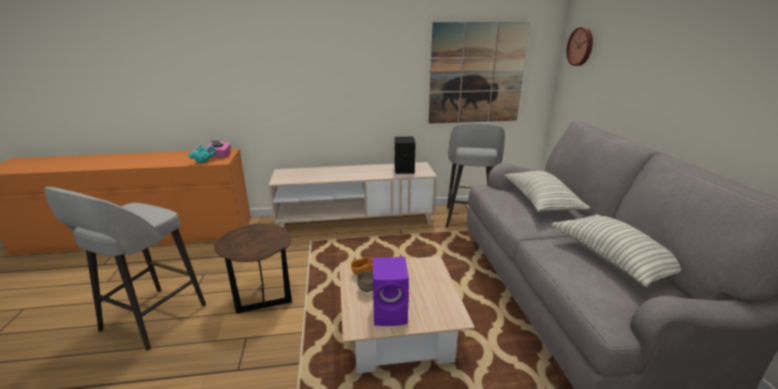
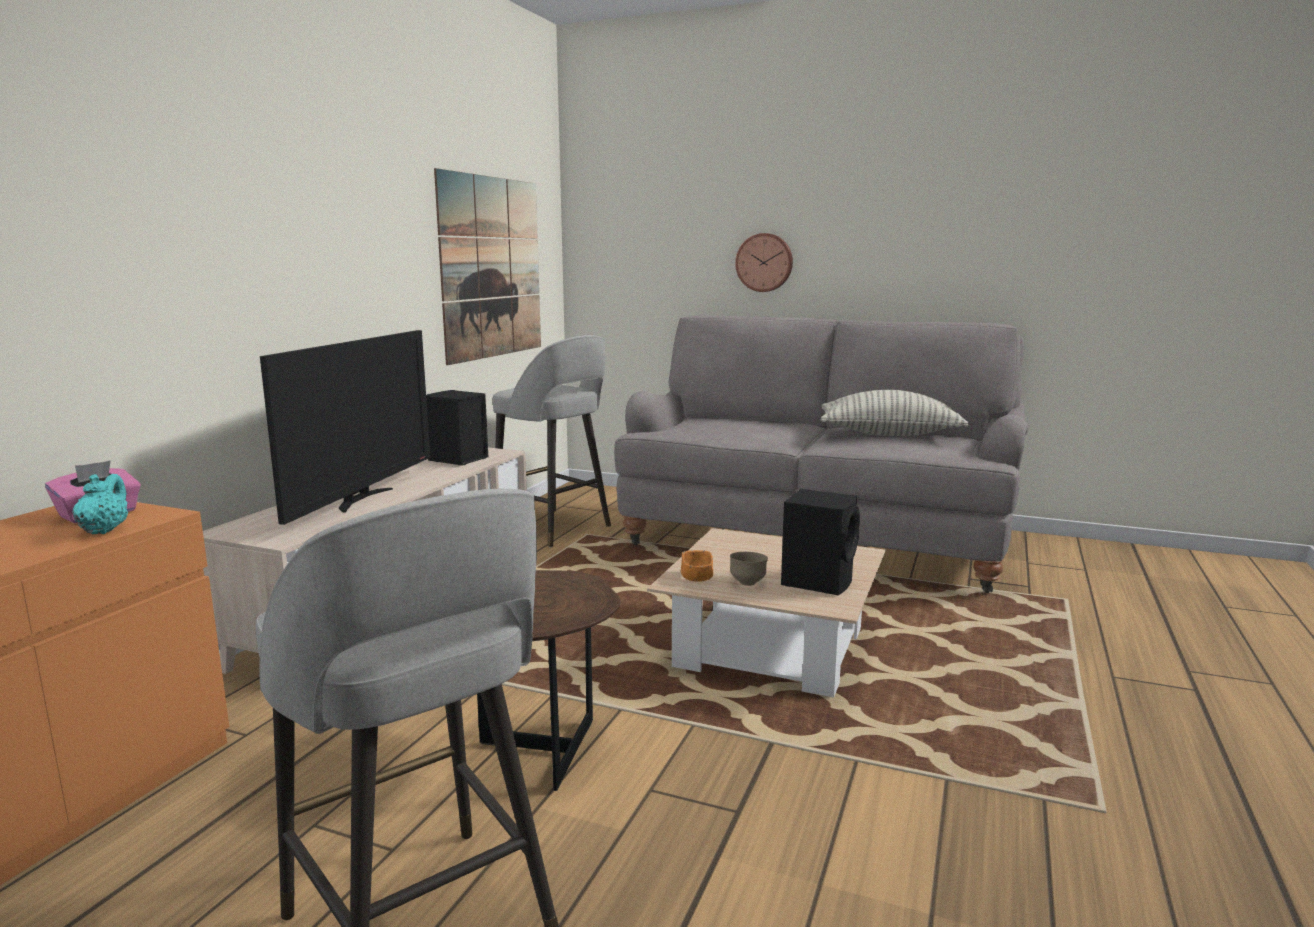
camera: 60 degrees left, 10 degrees down
(332, 175) = (361, 499): none -> television
(391, 312) = (818, 581): purple speaker -> black speaker
(540, 202) = (731, 423): pillow -> none
(581, 46) = (614, 221): wall clock -> wall clock (764, 262)

